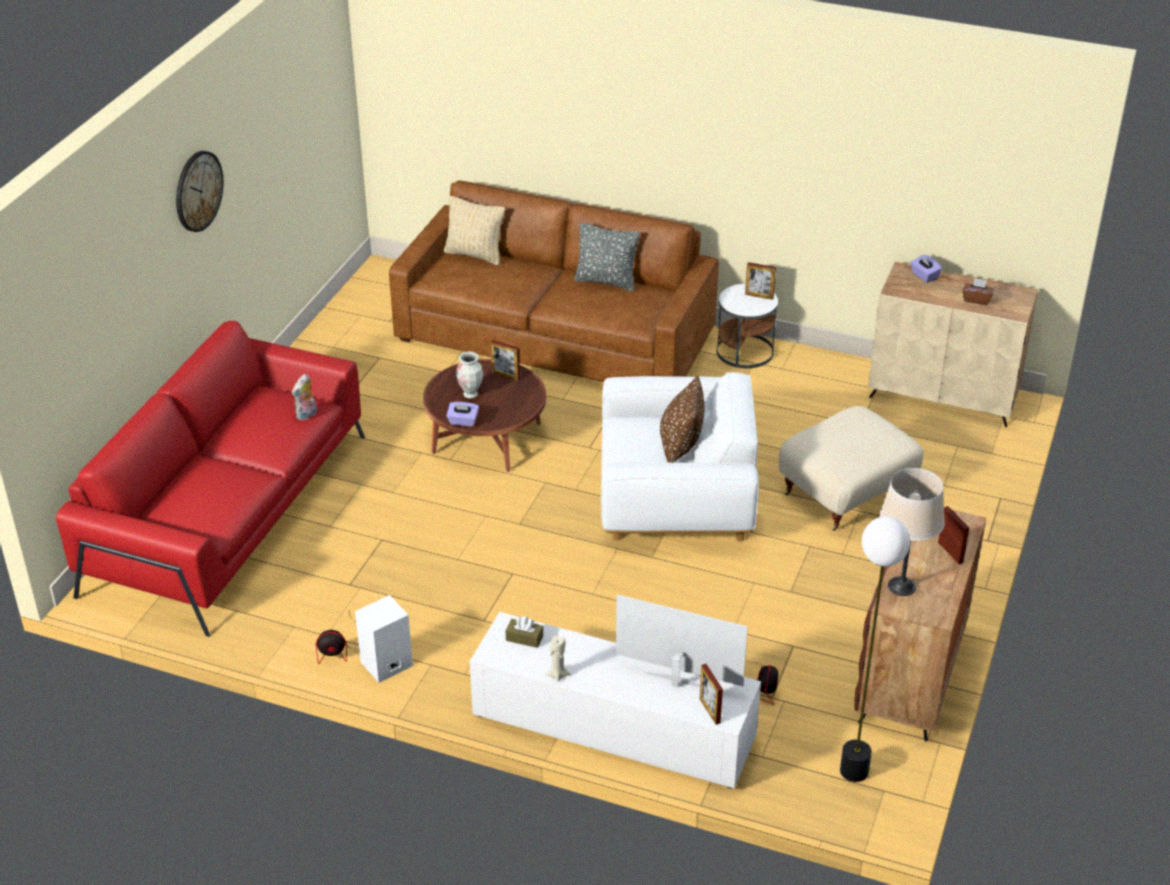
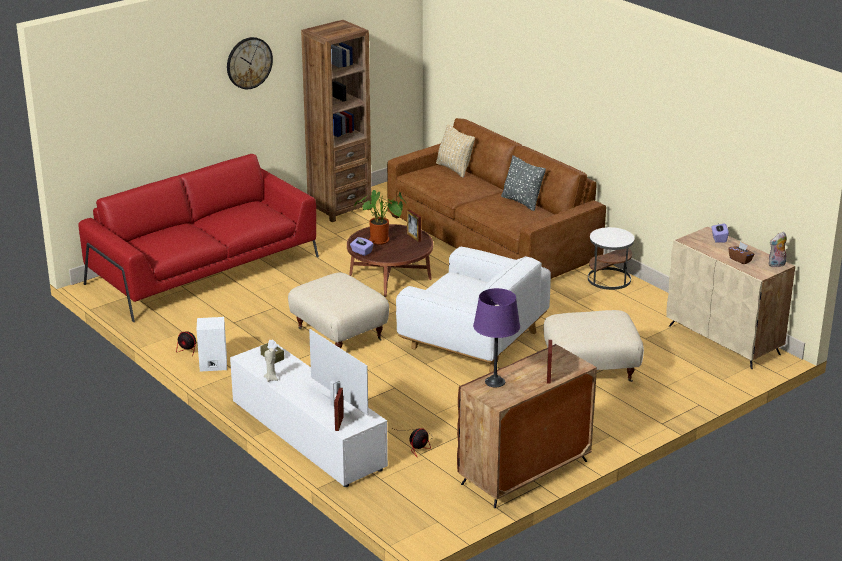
camera: 30 degrees right, 10 degrees down
(307, 415) = (267, 220): plush toy -> plush toy (776, 265)
(320, 350) = (339, 208): none -> brown bookcase
(470, 394) = (382, 241): vase -> potted plant
(505, 553) = (338, 335): none -> beige ottoman
(680, 446) = (475, 297): brown pillow -> none
(759, 296) = (621, 236): picture frame -> none
(854, 771) = (430, 506): floor lamp -> none
(901, 586) = (495, 382): beige table lamp -> purple table lamp

